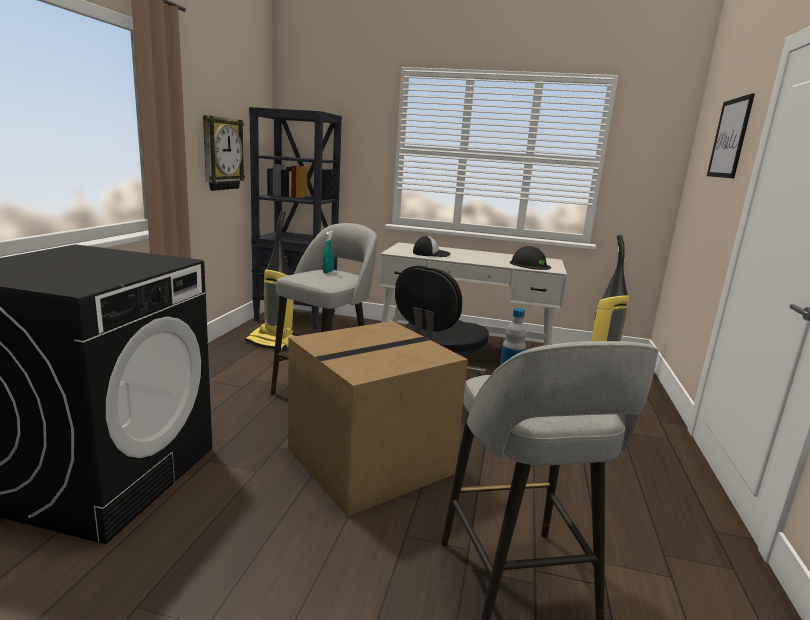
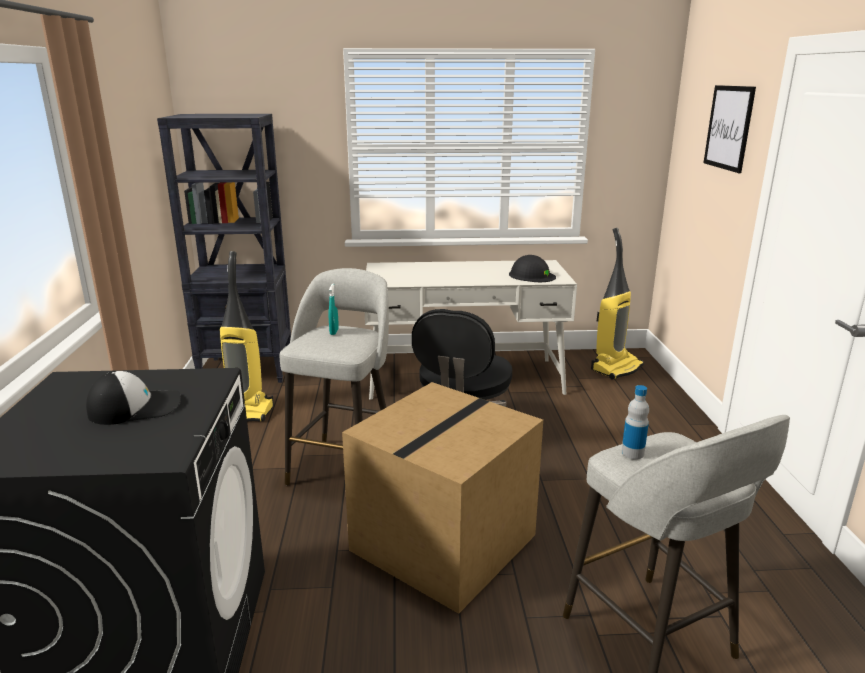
camera: 15 degrees left, 5 degrees up
(221, 154) = (139, 189): wall clock -> none
(431, 254) = (419, 277): cap -> cap (136, 407)

